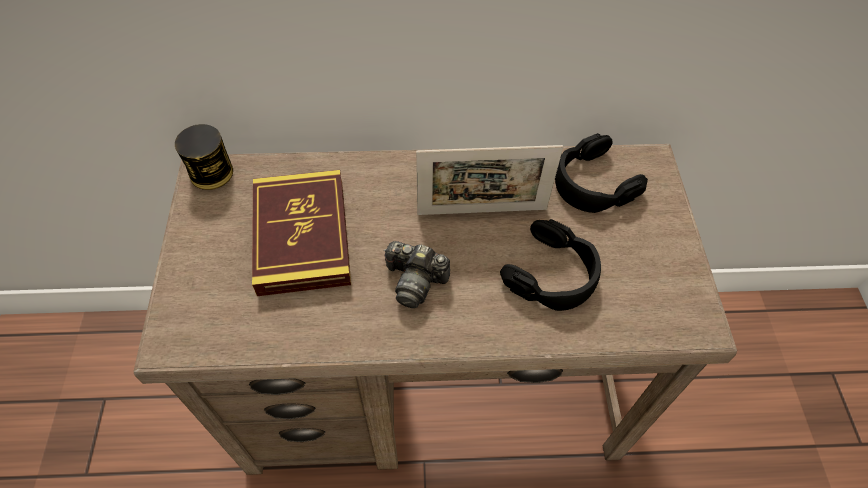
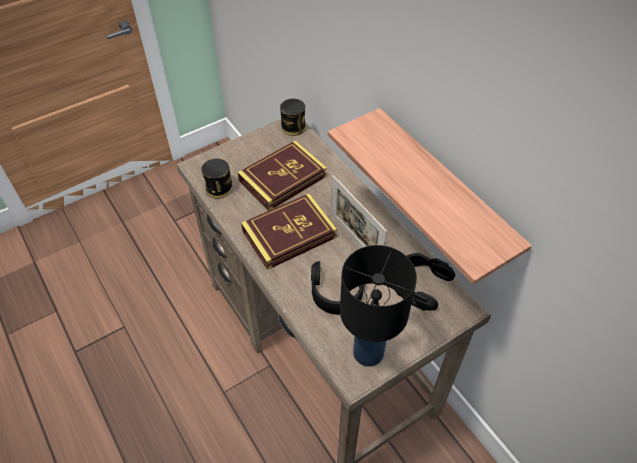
camera: 60 degrees right, 5 degrees down
(249, 332) = (219, 188): none -> can
(415, 281) = (289, 234): camera -> book
(548, 56) = (442, 193): none -> shelf
(668, 289) = (369, 352): none -> black table lamp

